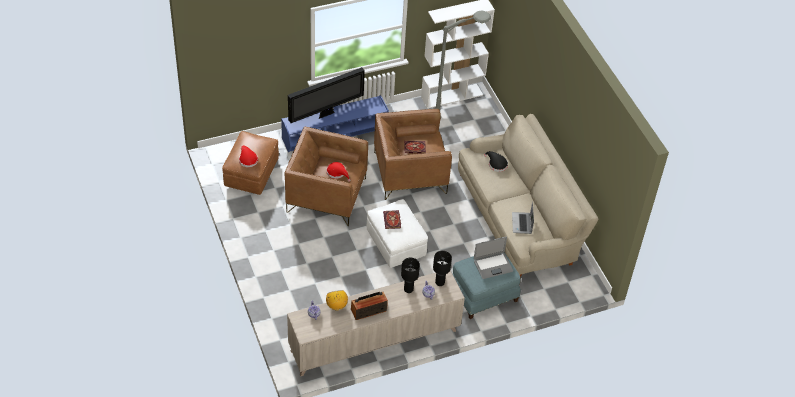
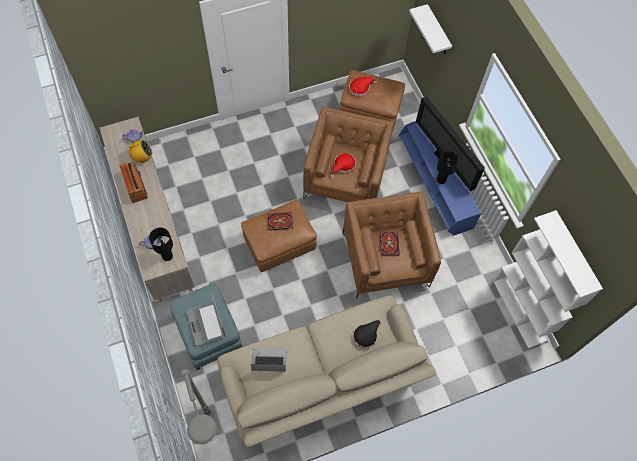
camera: 90 degrees right, 15 degrees up
(238, 67) = (438, 31): none -> white shelf
(395, 244) = (279, 244): white ottoman -> brown ottoman
(408, 289) = (159, 224): black table lamp -> black table lamp (441, 180)
(461, 112) = (493, 319): grey floor lamp -> grey floor lamp (218, 446)

